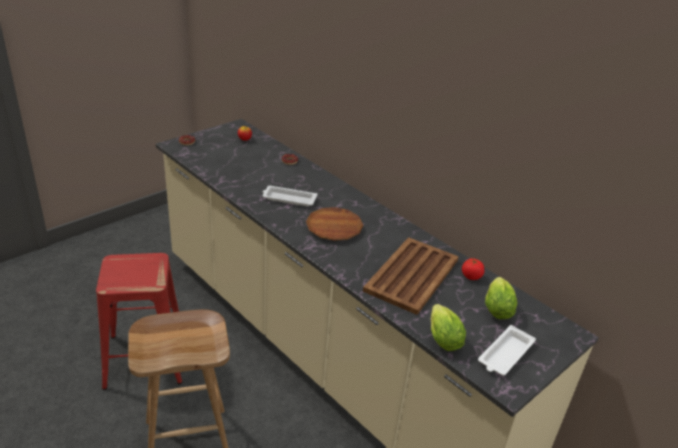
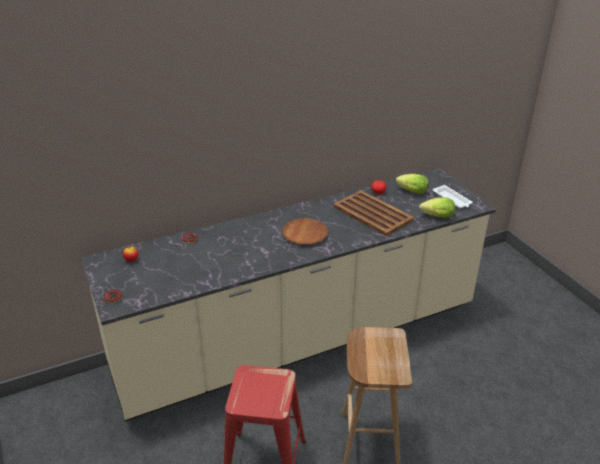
camera: 70 degrees left, 0 degrees up
(288, 199) = (254, 249): white tray -> none

